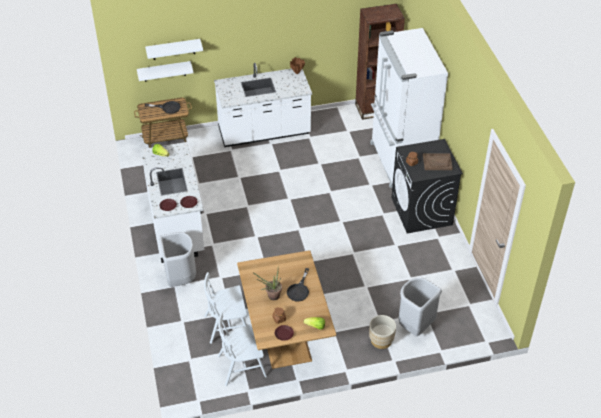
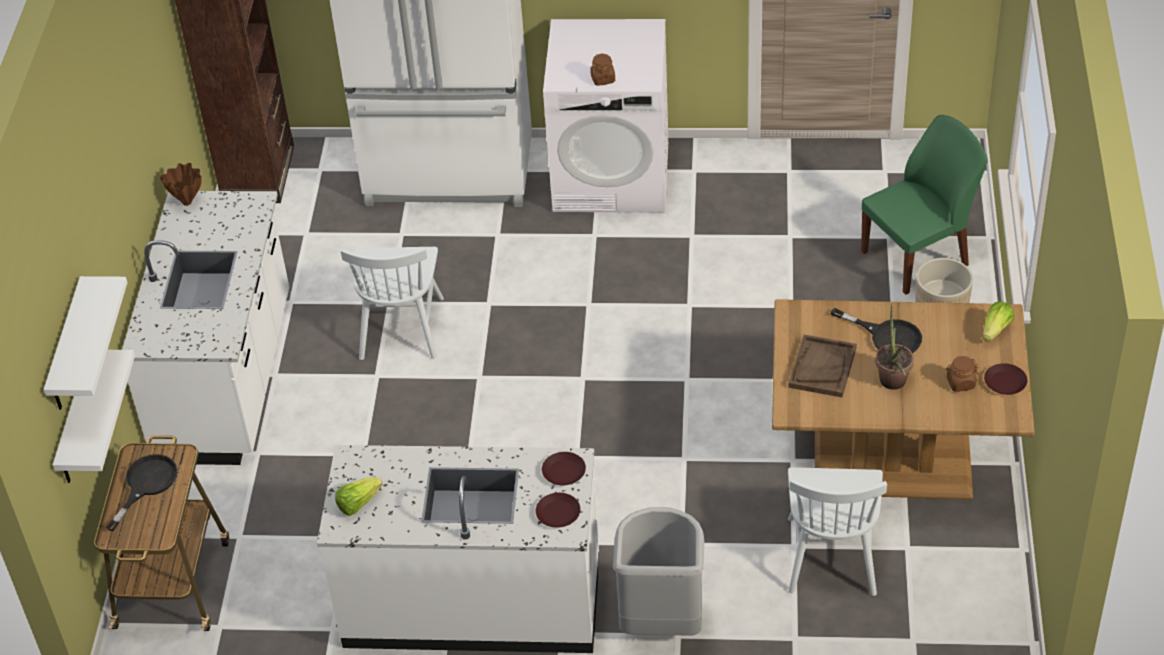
camera: 70 degrees left, 0 degrees up
(242, 366) = (953, 548): white chair -> white chair (401, 328)
(415, 326) = (917, 257): grey trash can -> green chair
(421, 211) = (612, 176): black washing machine -> white washing machine
(437, 162) = (619, 44): brown tray -> brown tray (822, 367)

